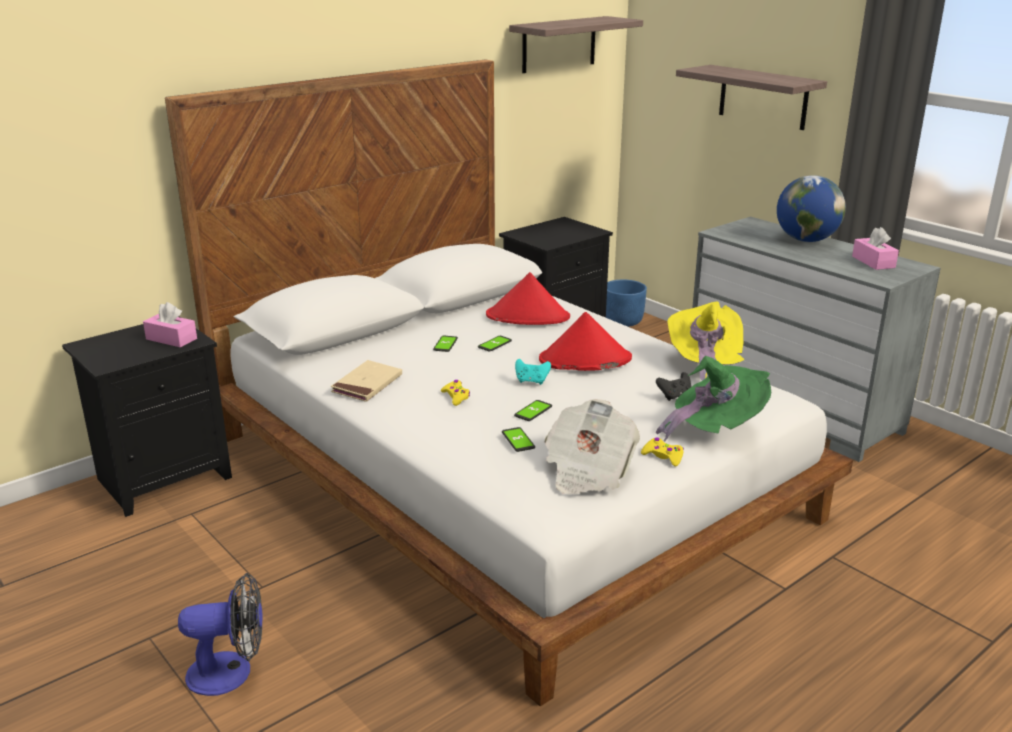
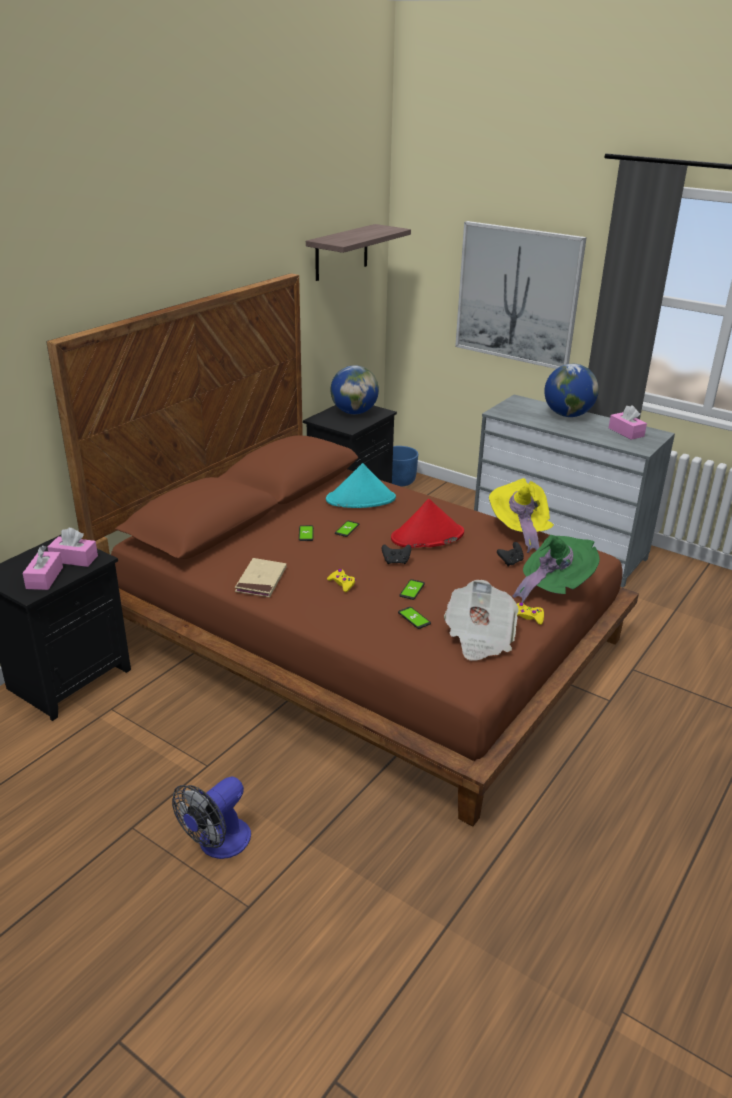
camera: 15 degrees left, 5 degrees up
(130, 353) = (44, 578): none -> pink tissue box
(231, 672) = (218, 844): fan -> fan turned 150 degrees clockwise
(507, 476) = (364, 635): white bed -> brown bed
(528, 317) = (361, 499): red hat -> turquoise hat
(531, 381) = (396, 562): turquoise game controller -> black game controller
(562, 229) = (354, 412): none -> globe
(763, 97) = (517, 295): shelf -> picture

